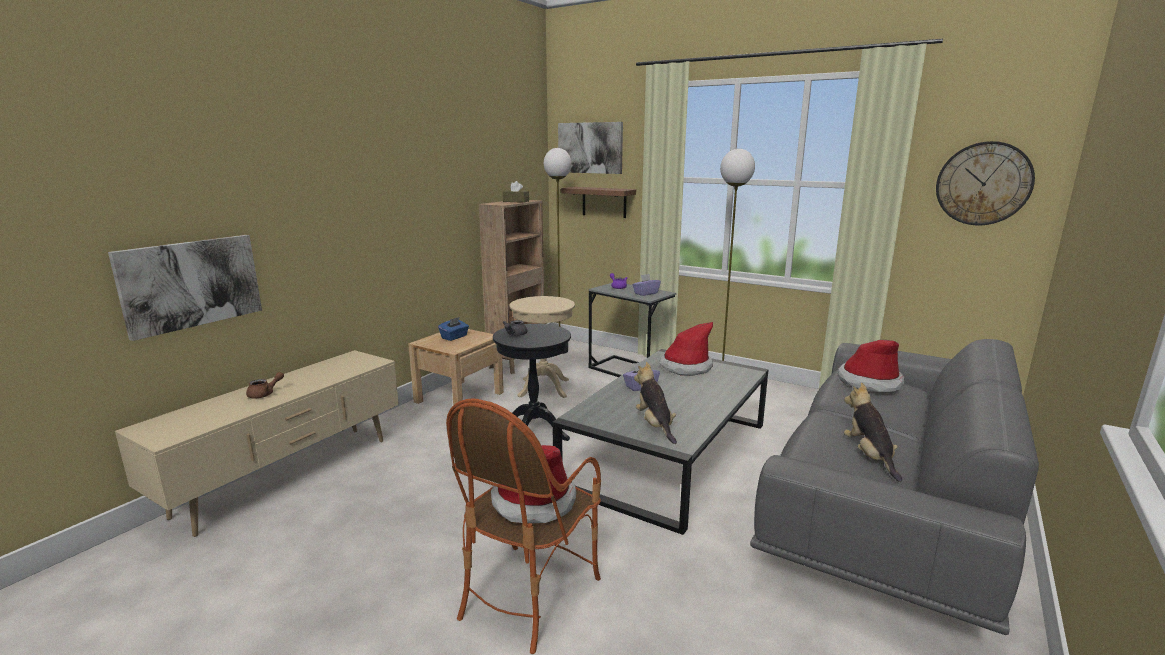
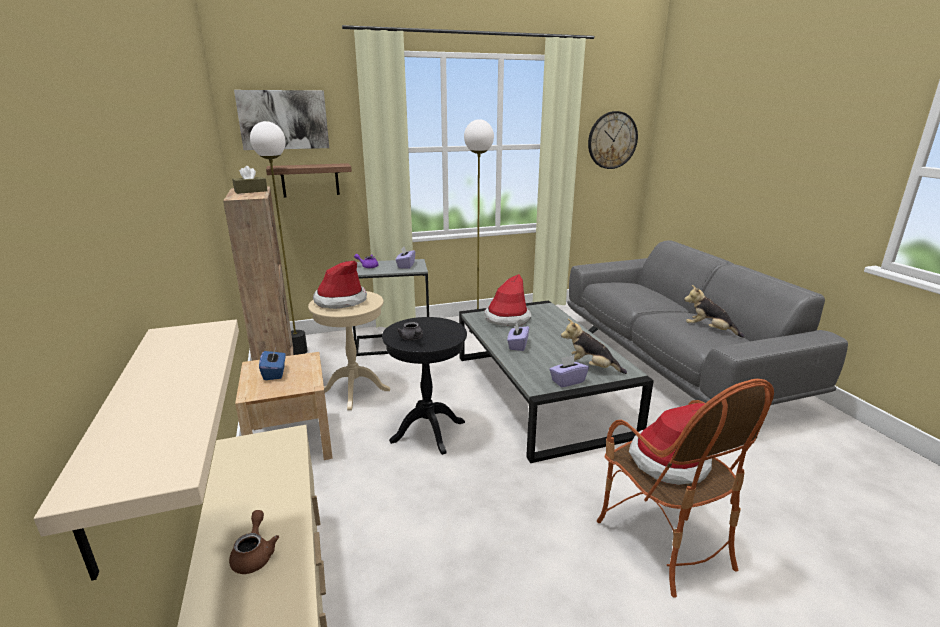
camera: 50 degrees left, 5 degrees up
(191, 283) = (120, 439): picture -> beige shelf
(610, 423) = (567, 381): none -> purple tissue box
(869, 382) = (625, 287): hat -> hat (340, 300)

